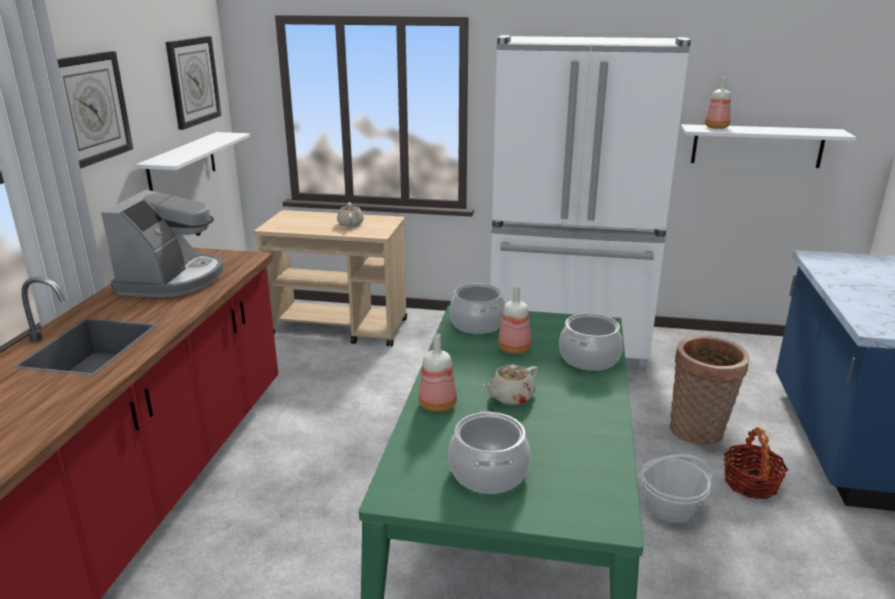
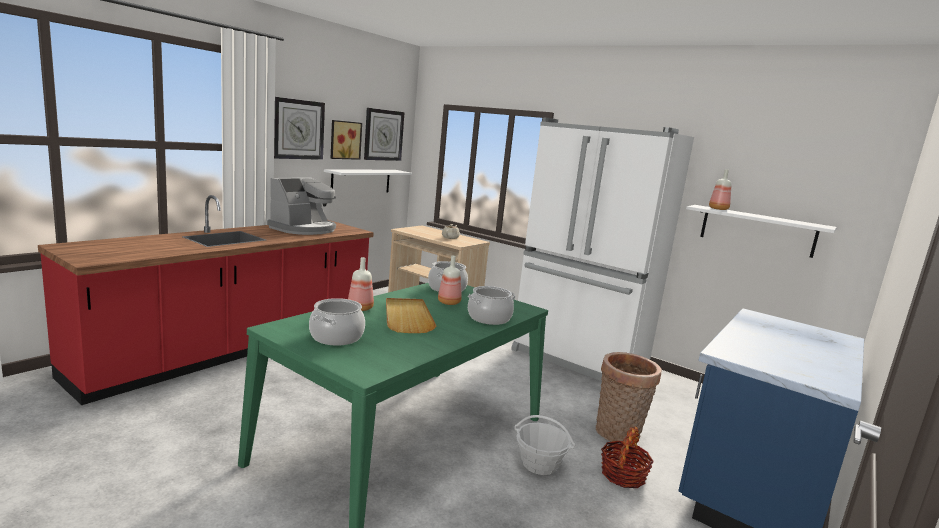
camera: 25 degrees right, 10 degrees down
(150, 106) = (344, 140): none -> picture
(510, 397) = (407, 317): beige teapot -> beige tray

